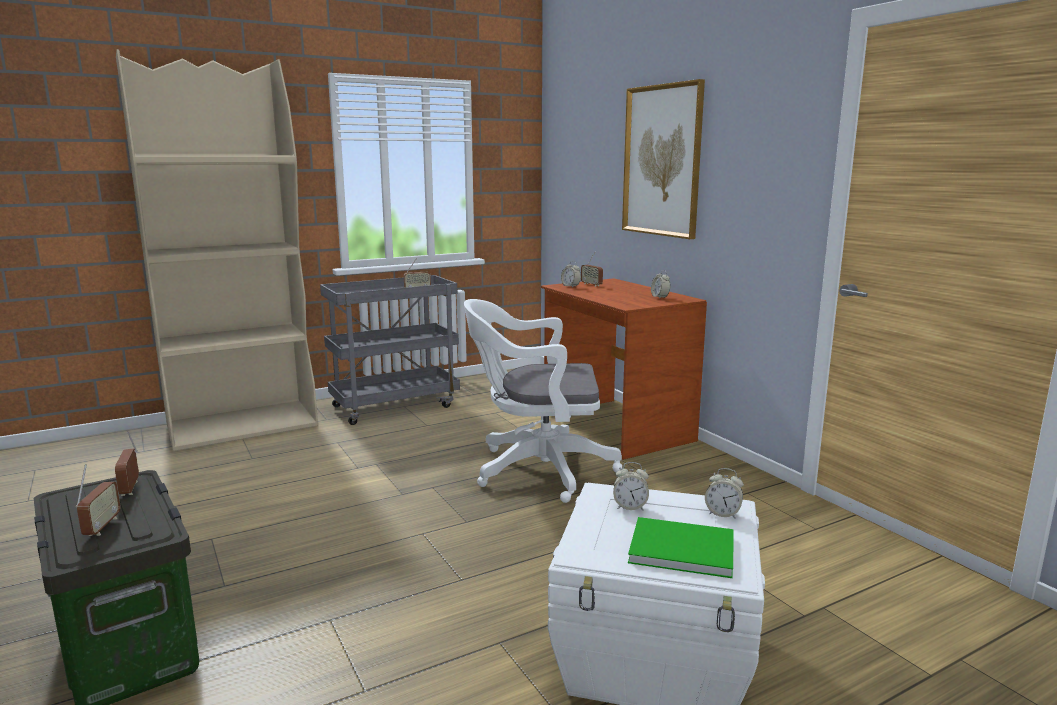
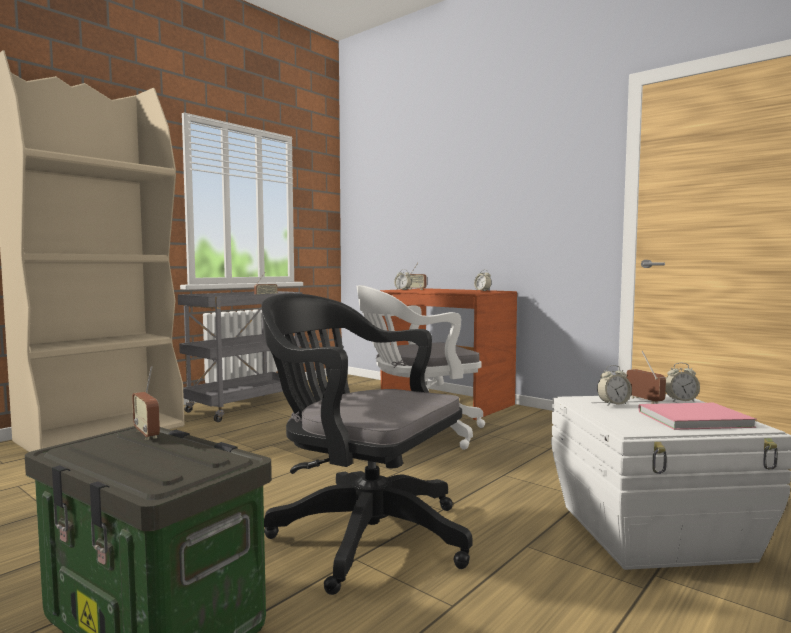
camera: 20 degrees left, 10 degrees down
(102, 527) = (162, 461): radio -> radio (644, 400)
(361, 592) = (362, 534): none -> black office chair
(662, 161) = (466, 193): picture -> none
(678, 548) = (690, 418): green book -> pink book

